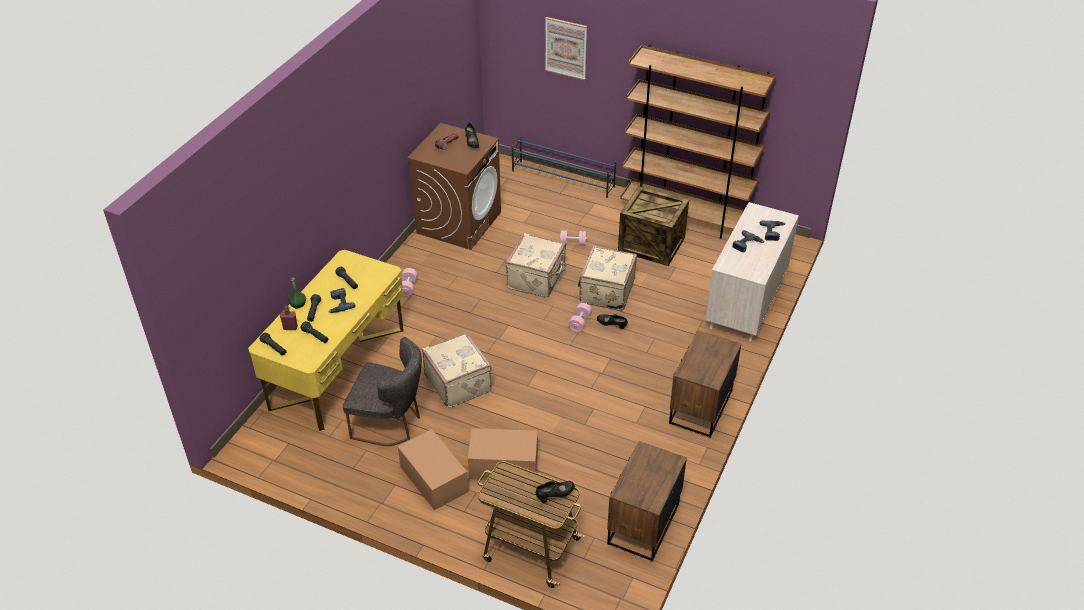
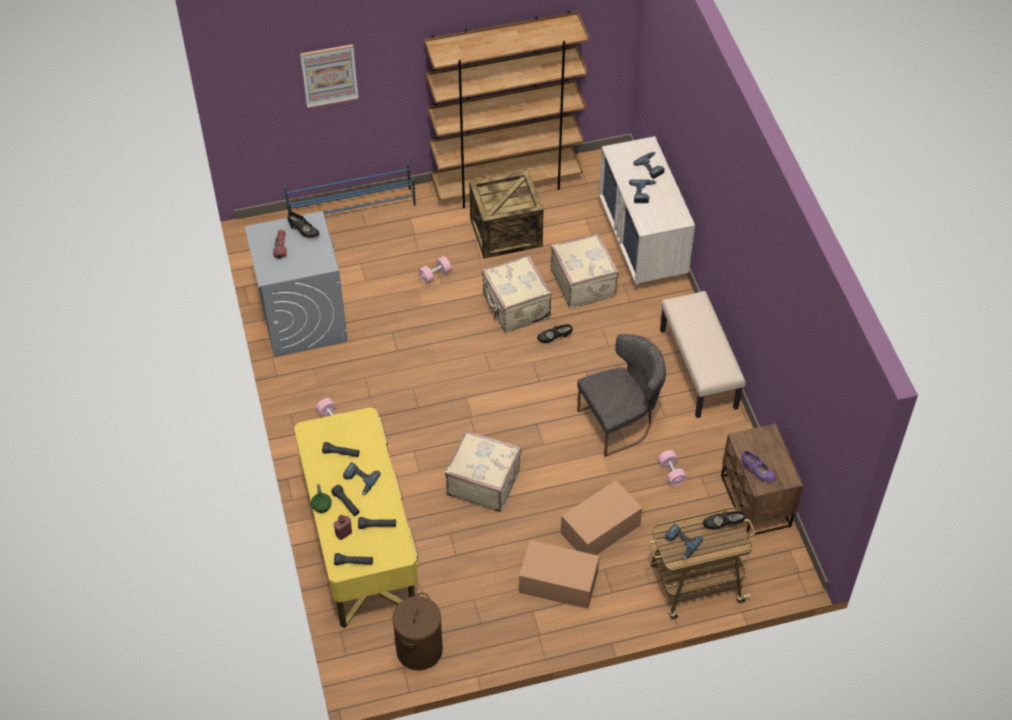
camera: 40 degrees left, 10 degrees up
(295, 456) = (419, 649): none -> brown laundry basket
(391, 423) = (467, 560): grey chair -> grey chair (620, 422)
(459, 222) = (303, 319): brown washing machine -> grey washing machine
(508, 486) = (681, 543): none -> power drill
(537, 279) = (442, 333): beige suitcase -> beige suitcase (584, 283)
(555, 495) = (723, 524): black shoe -> black shoe turned 120 degrees counterclockwise
(579, 323) = (525, 353): pink dumbbell -> pink dumbbell (671, 473)
(631, 481) = (757, 472): none -> purple shoe
(700, 407) = (699, 369): brown nightstand -> beige bench

